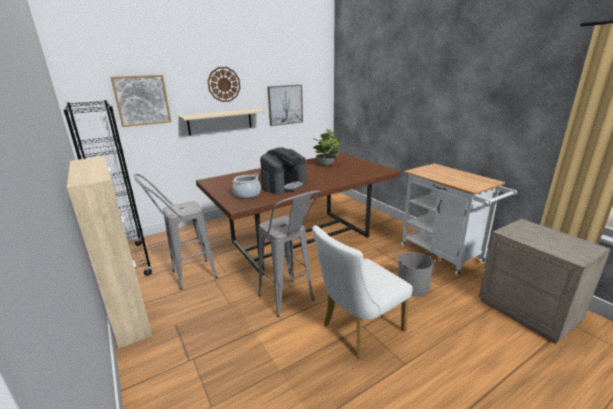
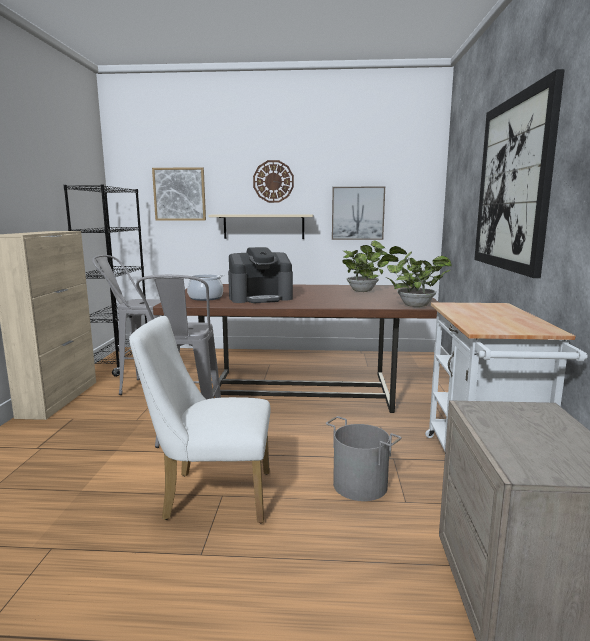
camera: 35 degrees right, 10 degrees down
(379, 172) = (412, 305): none -> potted plant
(430, 95) = (513, 184): none -> picture

